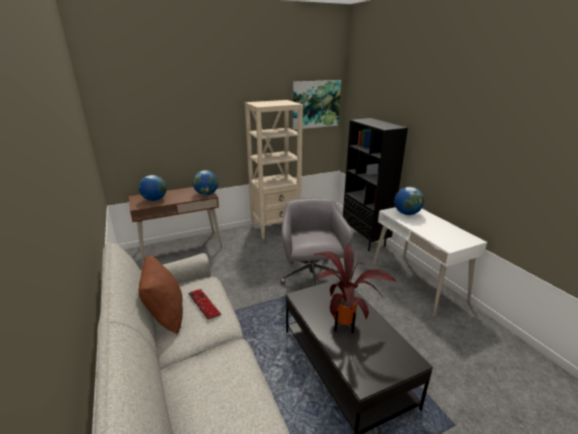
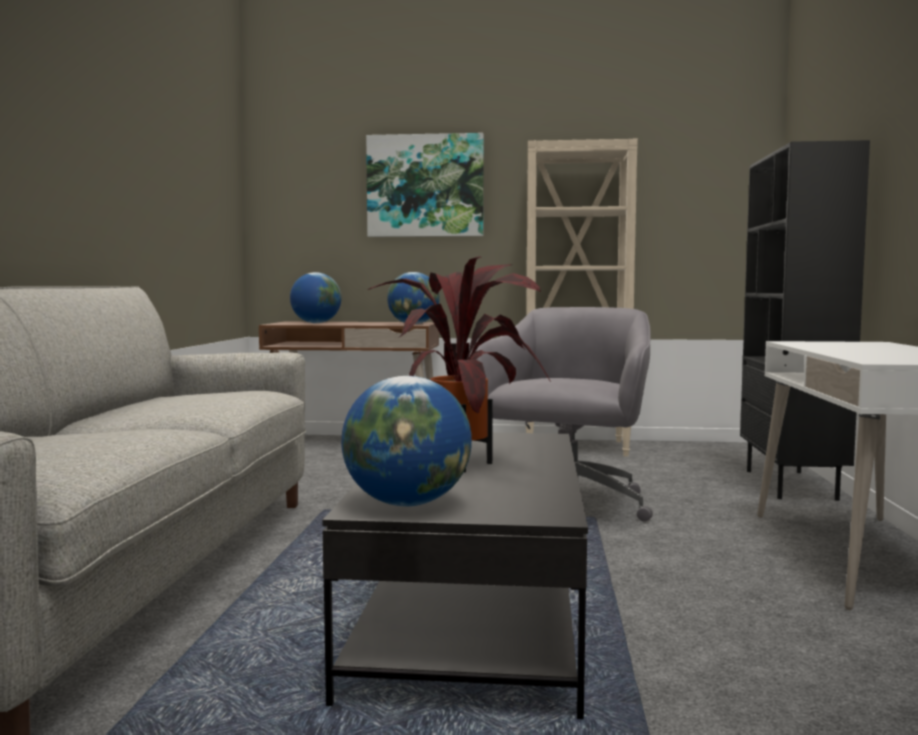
camera: 30 degrees right, 20 degrees down
(166, 315) = (147, 402): brown pillow -> none
(204, 304) = (220, 398): keyboard -> none
(316, 104) = (704, 167): picture -> picture (425, 186)
(406, 213) = (839, 344): globe -> globe (407, 504)

